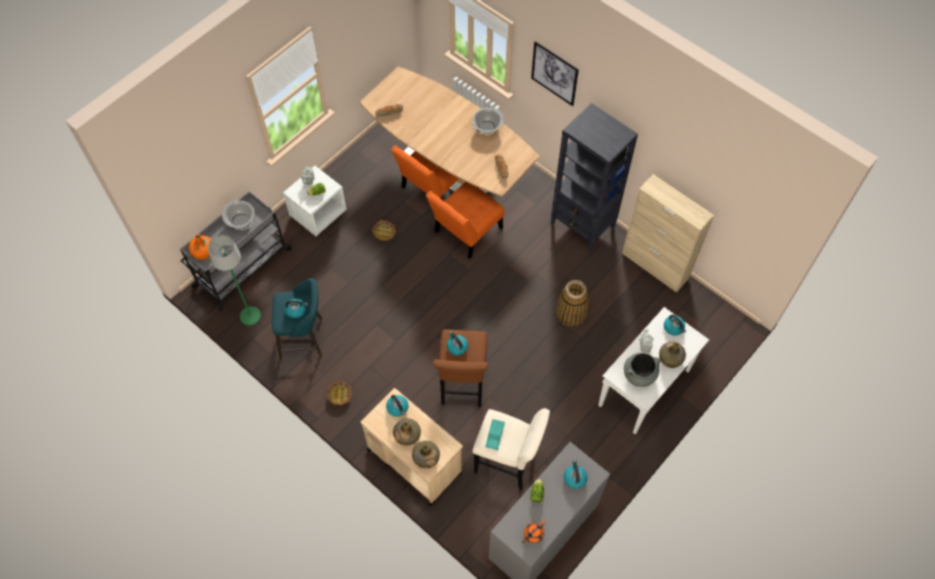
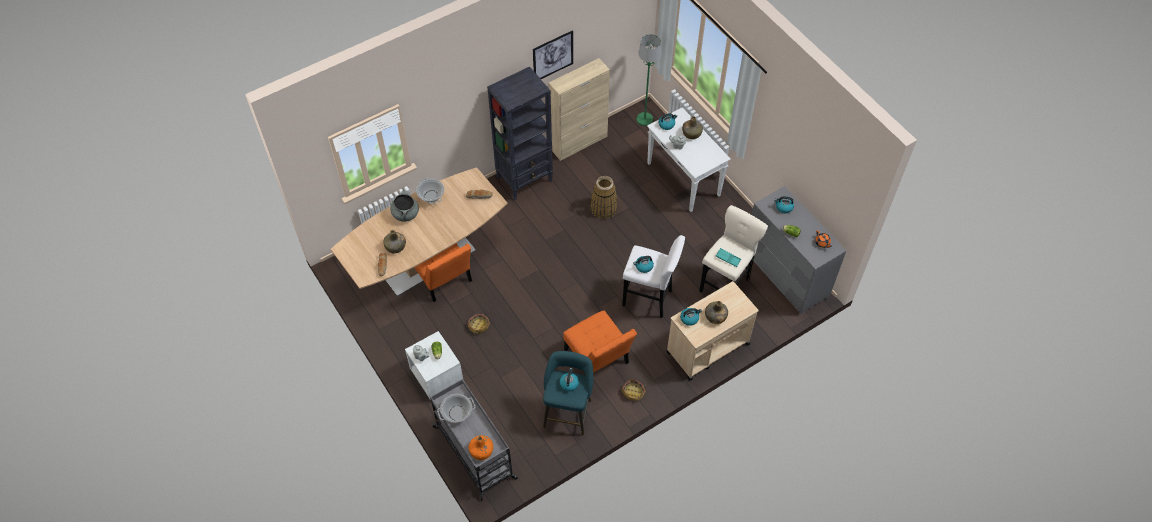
camera: 75 degrees left, 5 degrees down
(250, 316) = (530, 453): green floor lamp -> green floor lamp (644, 119)
(426, 458) = (738, 308): green bottle -> green bottle (395, 247)
(462, 386) = (649, 299): brown stool -> white stool
(465, 232) = (500, 263): orange chair -> orange chair (598, 359)
(554, 73) = (446, 102): picture -> picture (553, 56)
(639, 374) = (700, 155): grey cooking pot -> grey cooking pot (405, 214)

